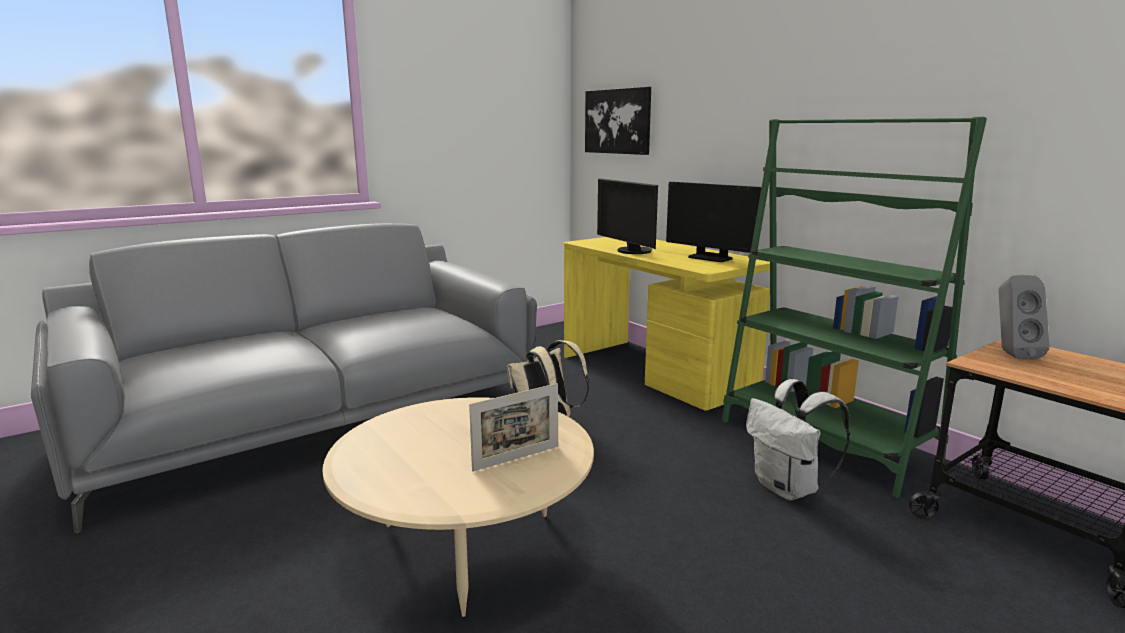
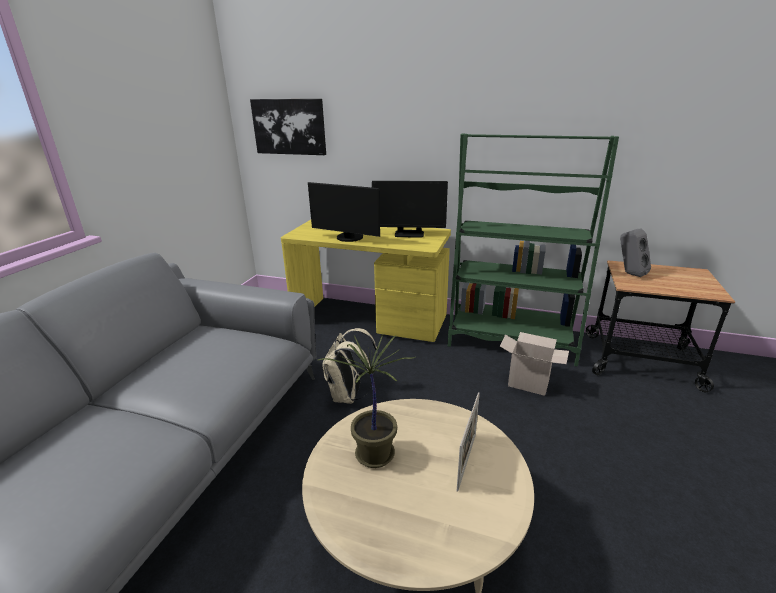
camera: 35 degrees left, 10 degrees up
(443, 425) = (373, 454): none -> potted plant
(788, 489) = (530, 383): white backpack -> cardboard box

